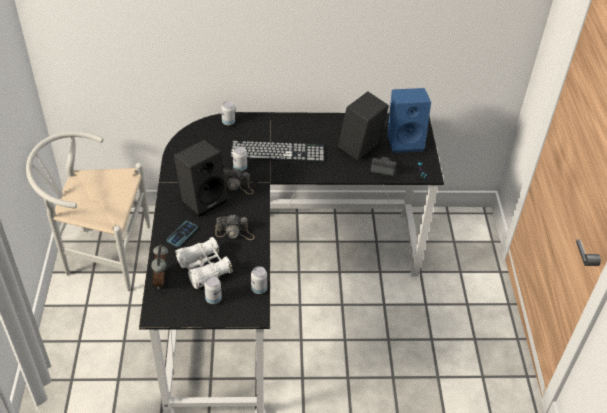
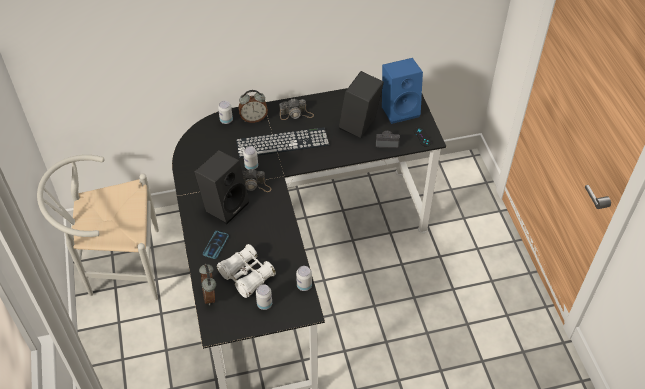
camera: 10 degrees left, 5 degrees up
(235, 233) = (265, 234): camera -> camera (296, 114)
(256, 125) = (253, 118): none -> alarm clock

